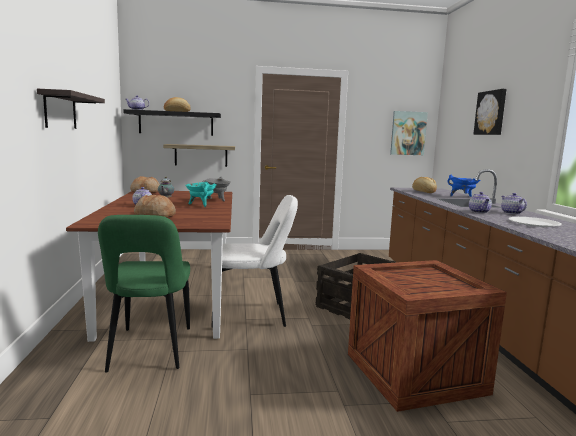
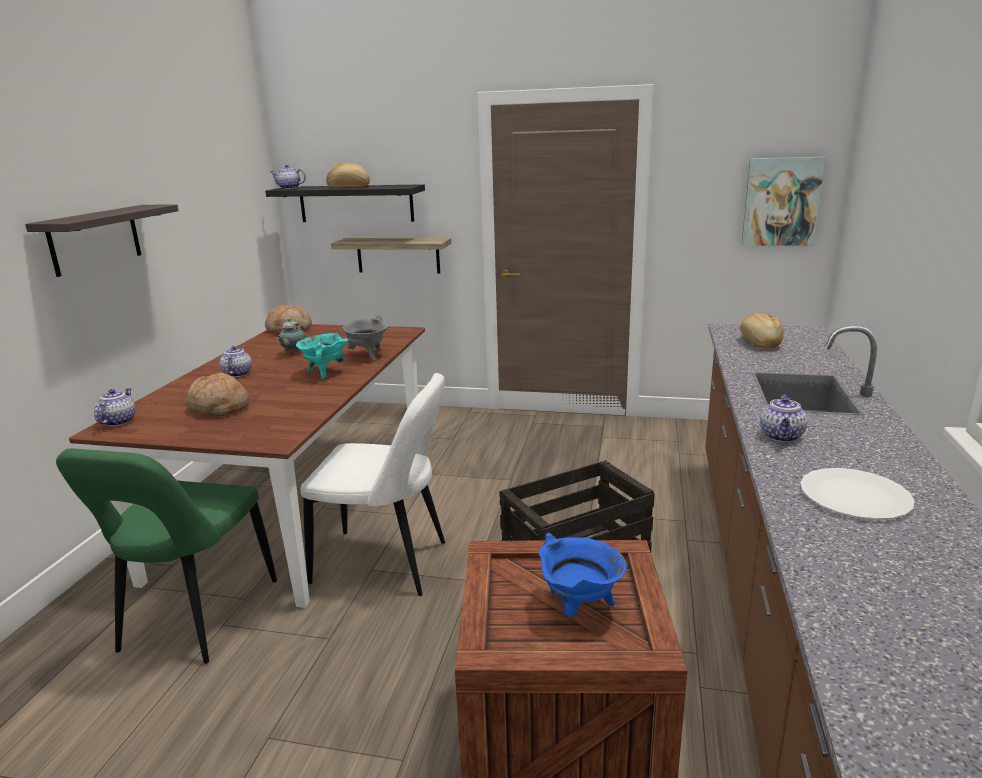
camera: 20 degrees right, 10 degrees up
(462, 197) = (823, 366): blue cooking pot -> blue cooking pot (579, 608)
(491, 113) = (917, 180): picture -> none
(511, 213) = (856, 443): teapot -> teapot (118, 421)

